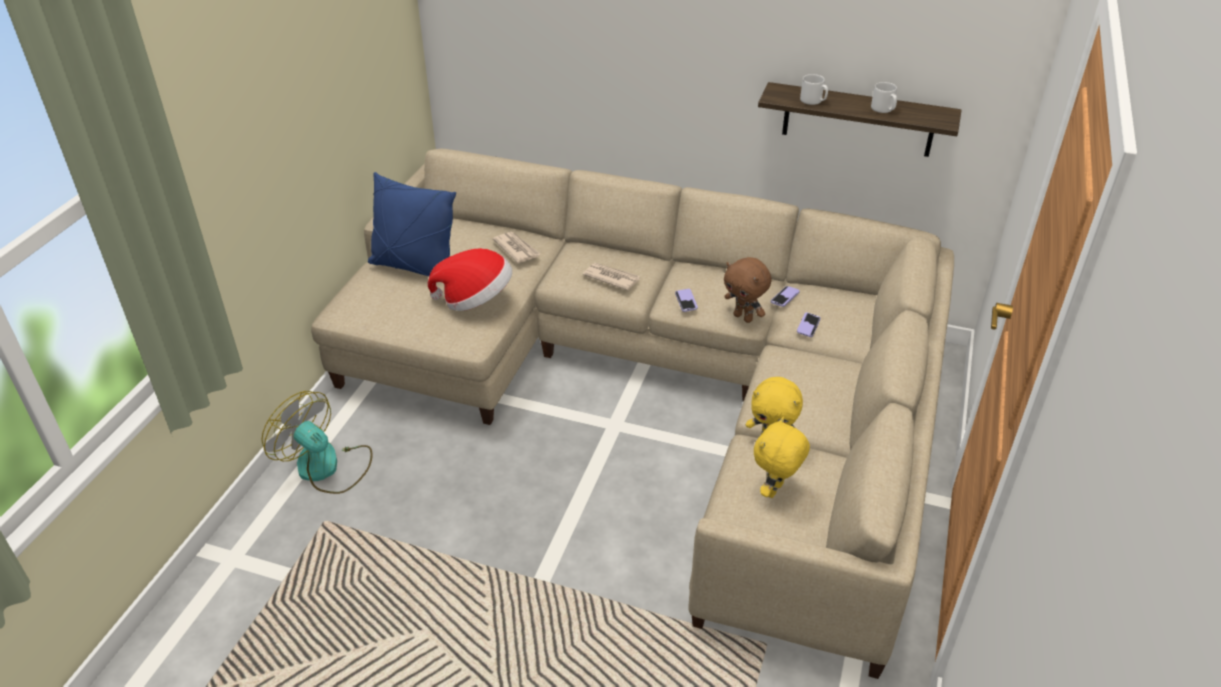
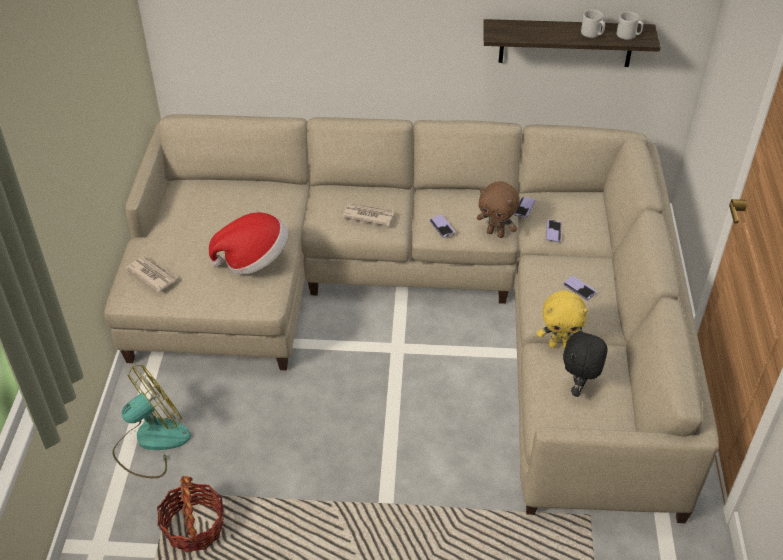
camera: 15 degrees left, 5 degrees up
(326, 467) = (151, 442): fan -> fan turned 120 degrees clockwise
(334, 560) = (194, 527): none -> basket
(414, 267) = (182, 237): blue pillow -> none
(516, 249) = (271, 202): newspaper -> newspaper (152, 275)
(775, 491) = (579, 388): yellow plush toy -> black plush toy
(813, 101) = (530, 34): grey mug -> grey mug (628, 35)
(815, 388) = (579, 289): none -> phone

